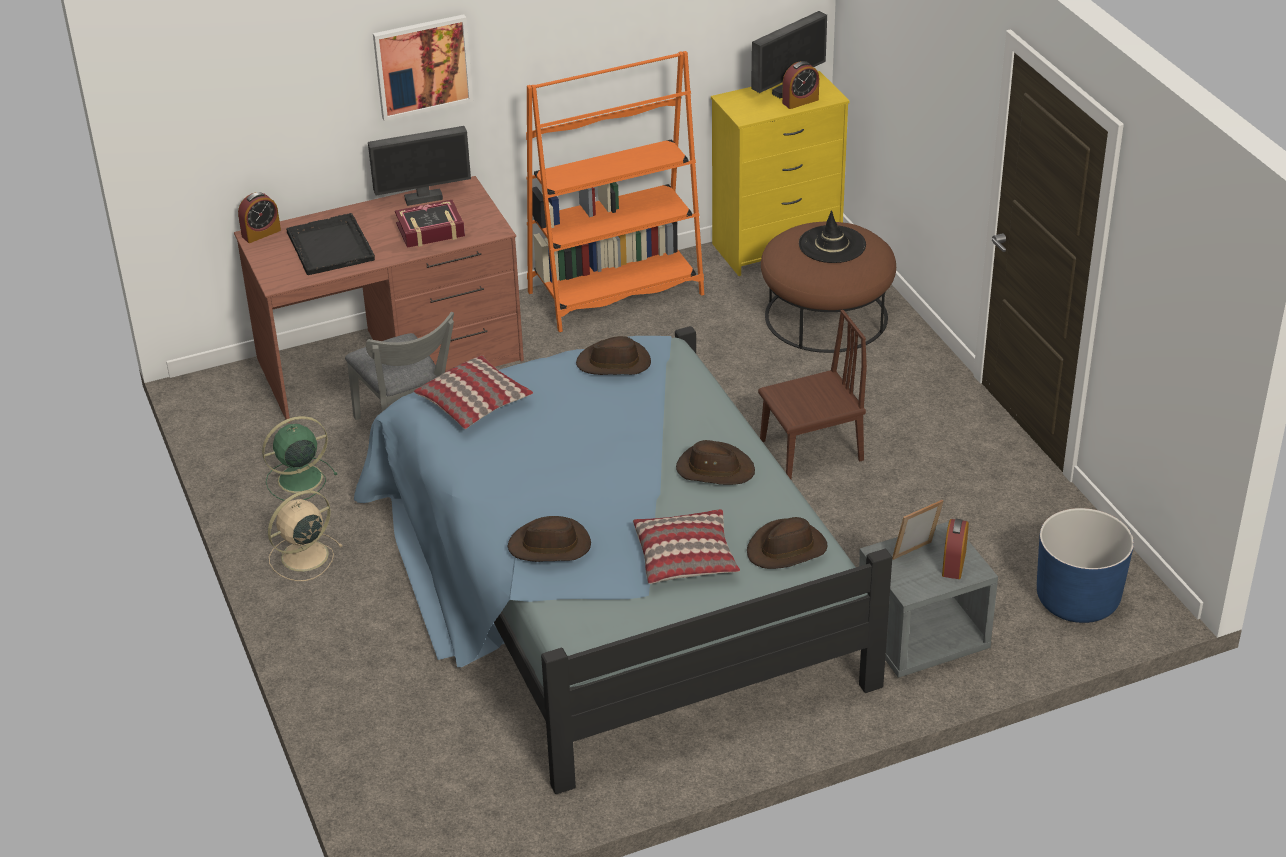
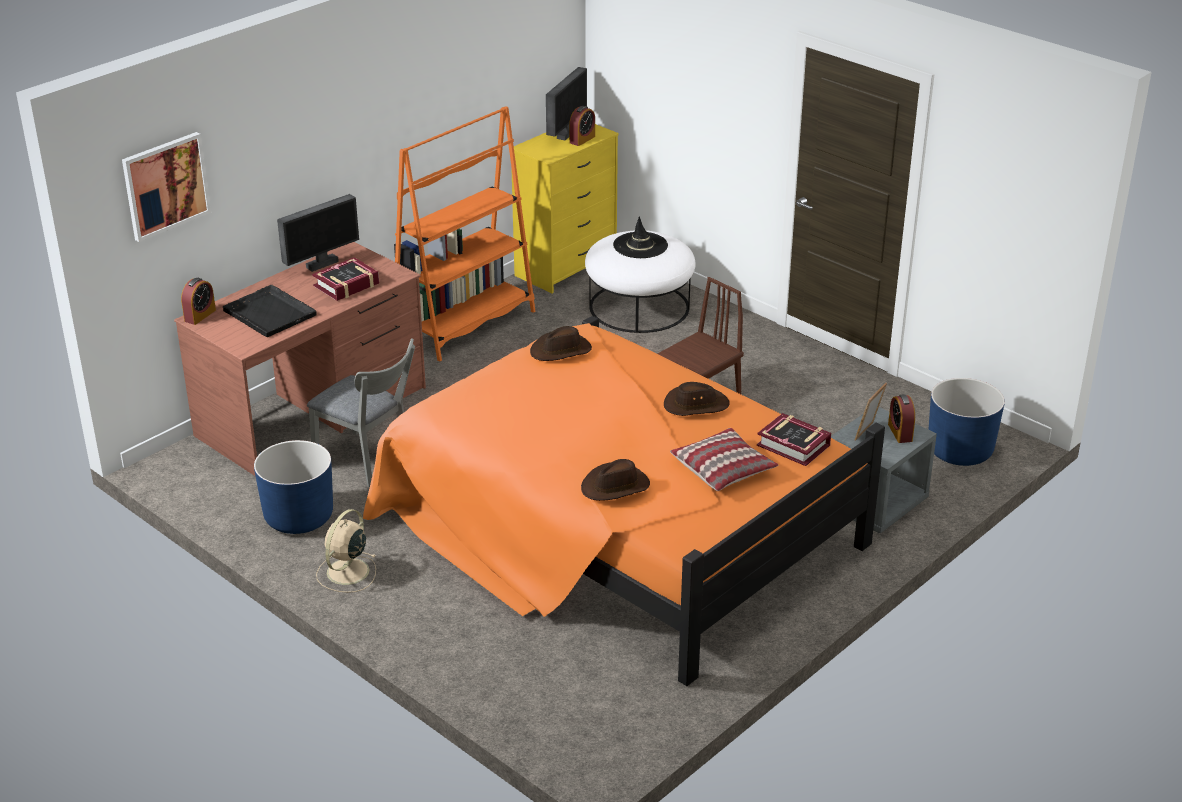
camera: 25 degrees left, 5 degrees down
(298, 479) = (299, 517): green fan -> blue planter
(422, 66) = (310, 147): picture -> picture (165, 185)
(475, 403) = (472, 402): pillow -> none
(610, 585) = (616, 528): blue bed -> orange bed
(787, 549) = (793, 445): brown hat -> book
(826, 316) = (639, 306): brown ottoman -> white ottoman

